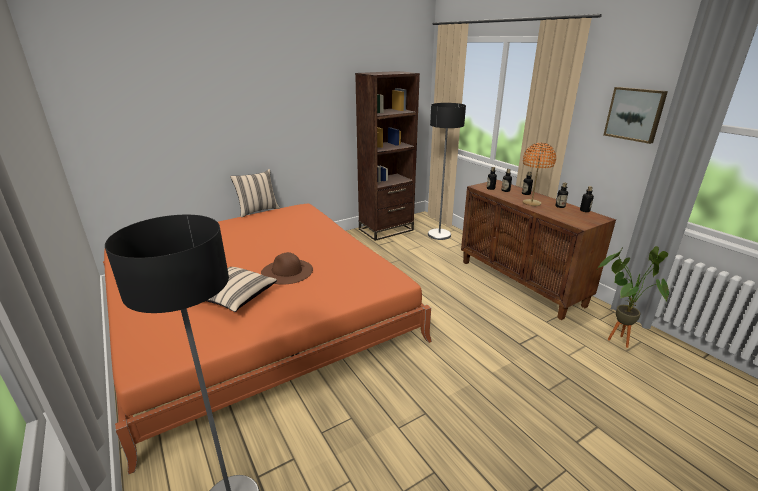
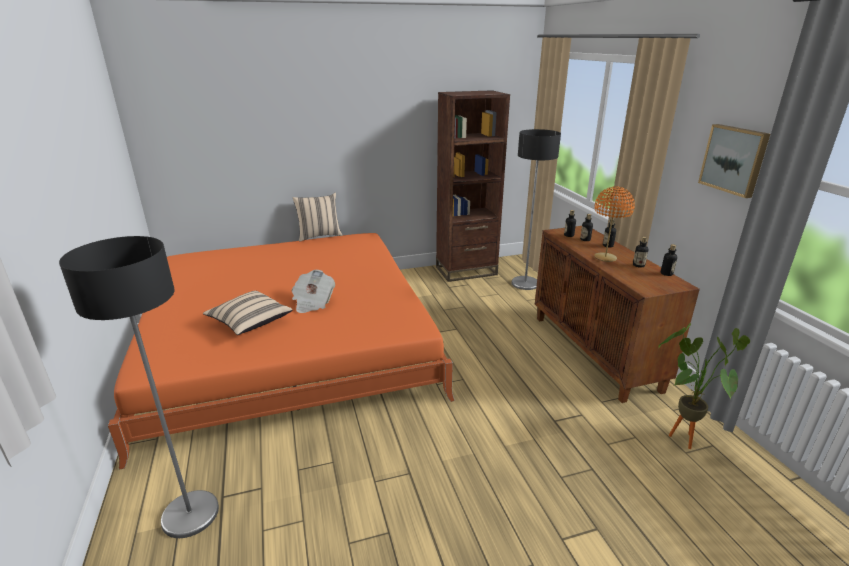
camera: 15 degrees right, 0 degrees up
(287, 271) = (313, 302): brown hat -> newspaper

